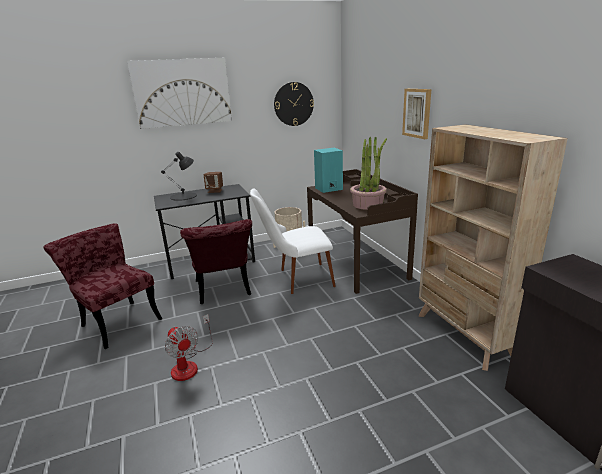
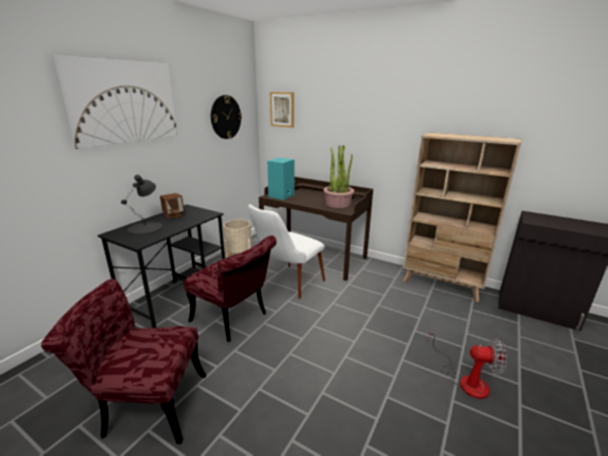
camera: 40 degrees left, 0 degrees up
(189, 364) = (300, 403): fan -> fan (465, 379)
(417, 113) = (368, 124): picture -> picture (282, 109)

